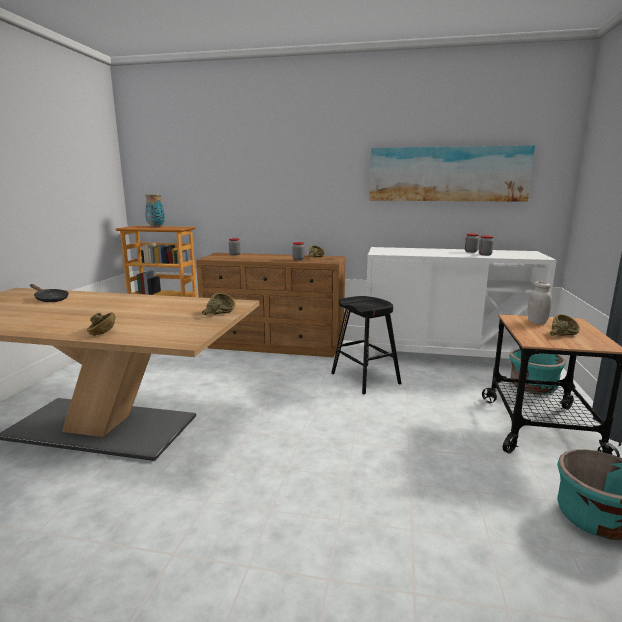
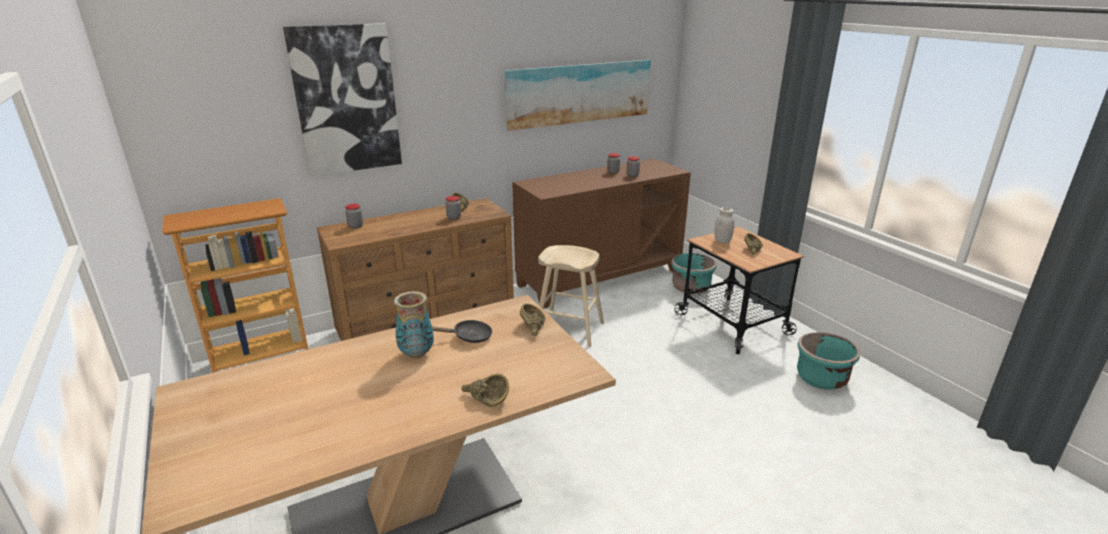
camera: 40 degrees left, 10 degrees up
(50, 299) = (286, 384): black frying pan -> black frying pan (468, 337)
(156, 227) = (222, 212): vase -> vase (417, 354)
(246, 163) = (346, 100): none -> picture
(365, 378) = (569, 329): black stool -> beige stool
(446, 356) = (599, 277): white cabinet -> brown cabinet

